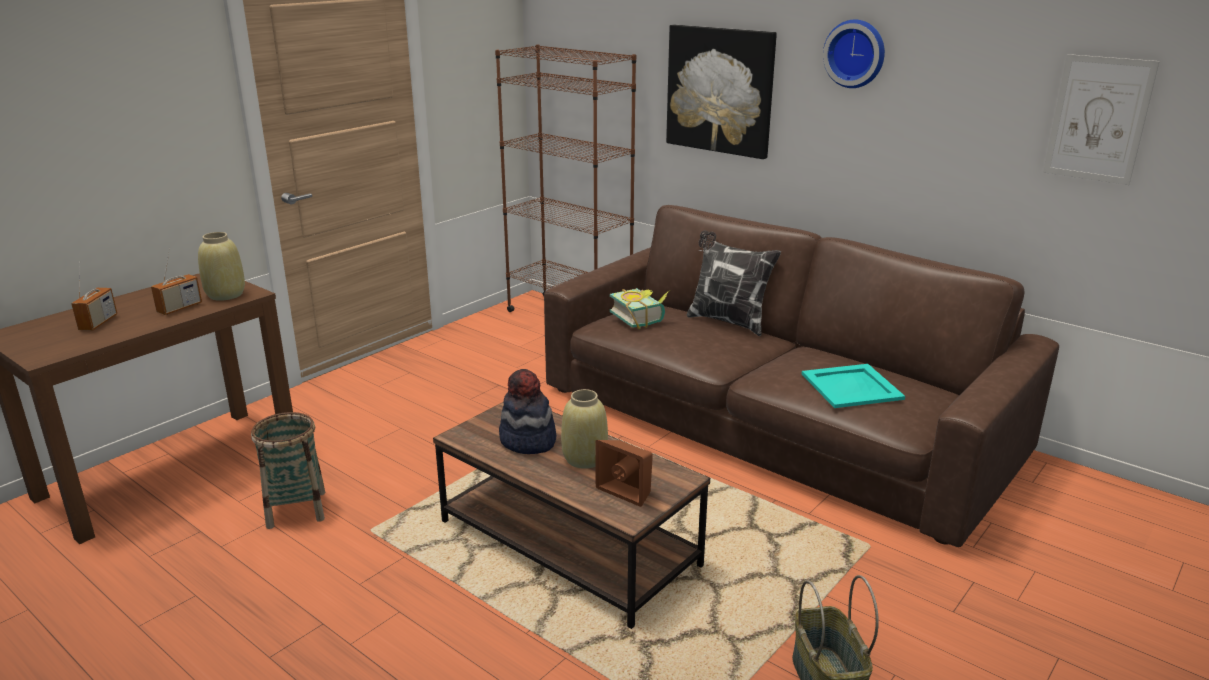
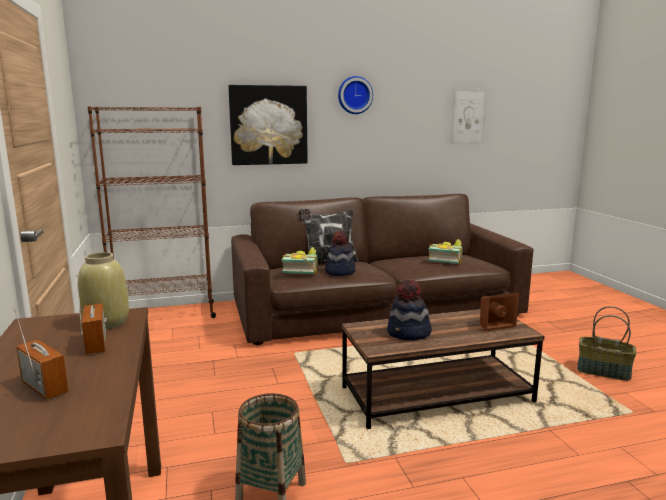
camera: 55 degrees left, 10 degrees down
(585, 459) = (449, 326): beige vase -> none
(672, 338) = (339, 272): none -> hat
(851, 387) = (445, 260): turquoise tray -> book

